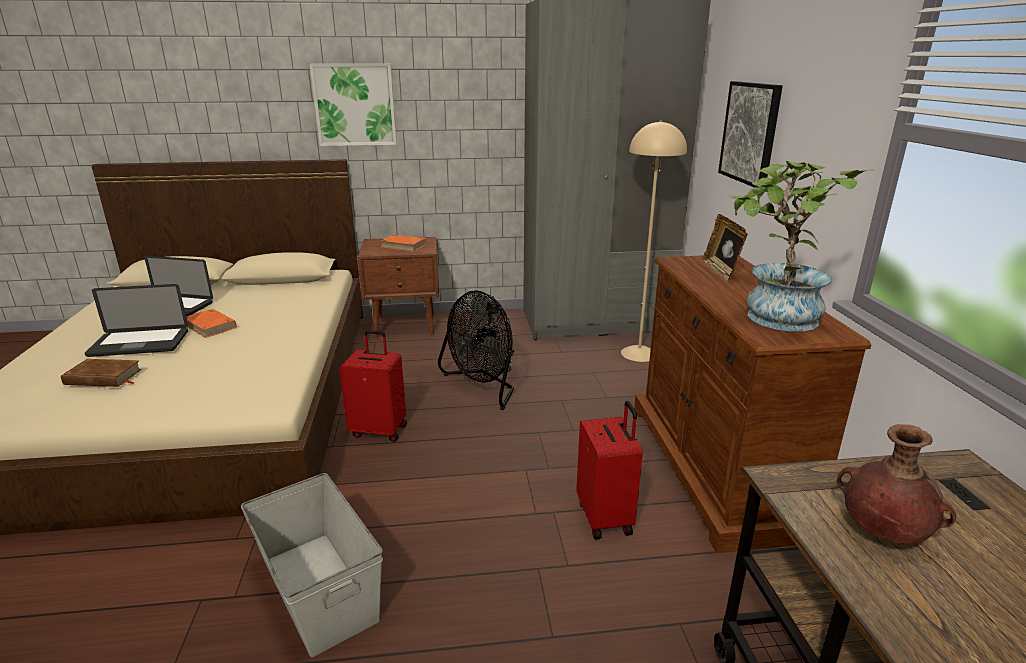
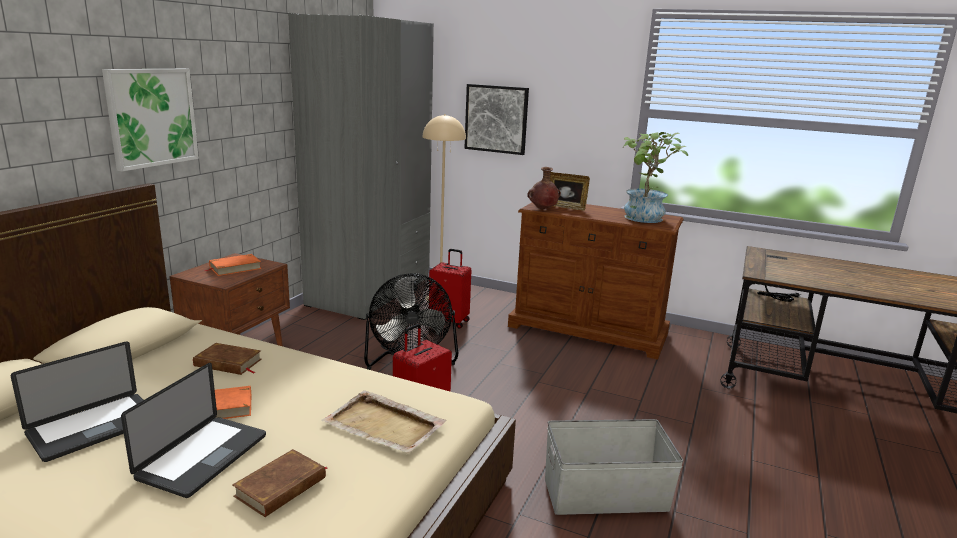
camera: 60 degrees left, 5 degrees down
(212, 384) = (385, 425): none -> beige tray
(283, 306) = (228, 363): none -> brown book
(606, 517) = (608, 375): red suitcase -> red suitcase (450, 321)
(881, 532) = (797, 274): brown vase -> brown vase (542, 209)

